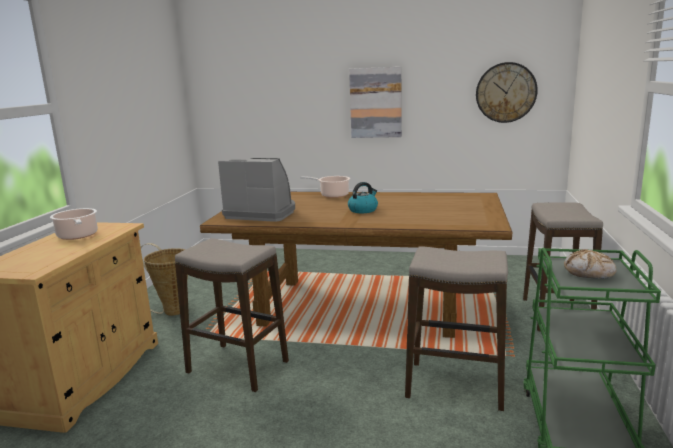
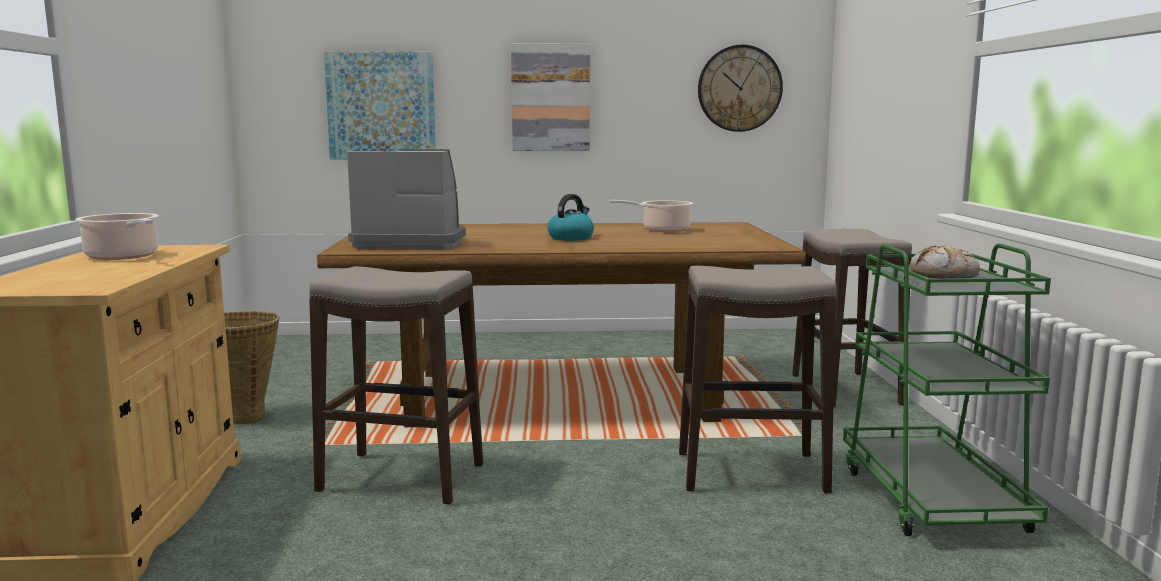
camera: 15 degrees left, 5 degrees down
(272, 111) = (381, 106): none -> picture
(332, 195) = (505, 226): cooking pot -> cooking pot (662, 230)

